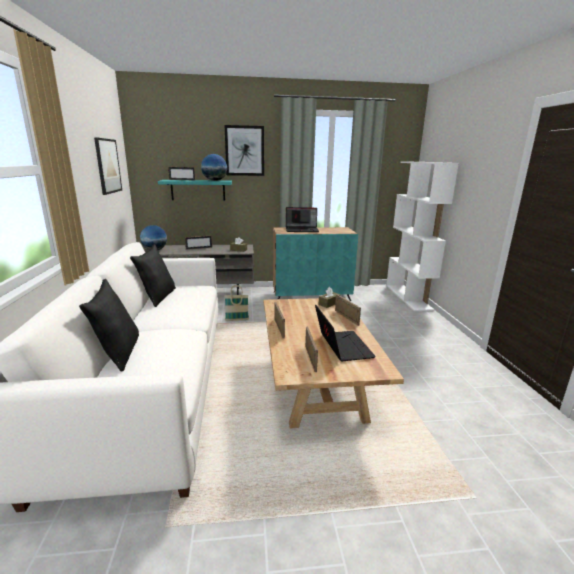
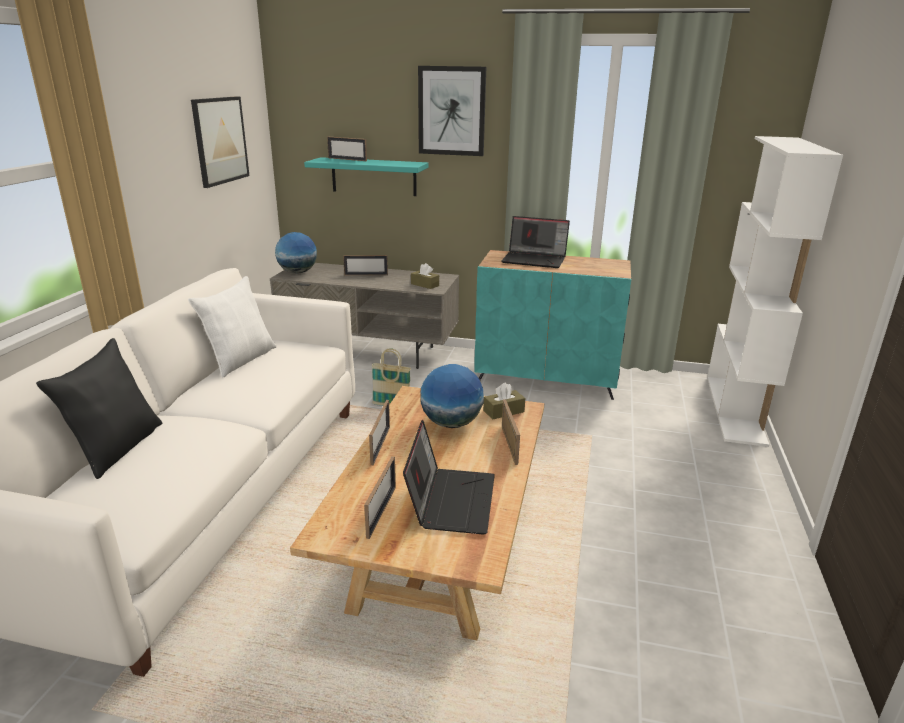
camera: 20 degrees right, 5 degrees up
(158, 297) = (240, 359): black pillow -> white pillow
(214, 180) = (395, 163): globe -> globe (451, 423)

